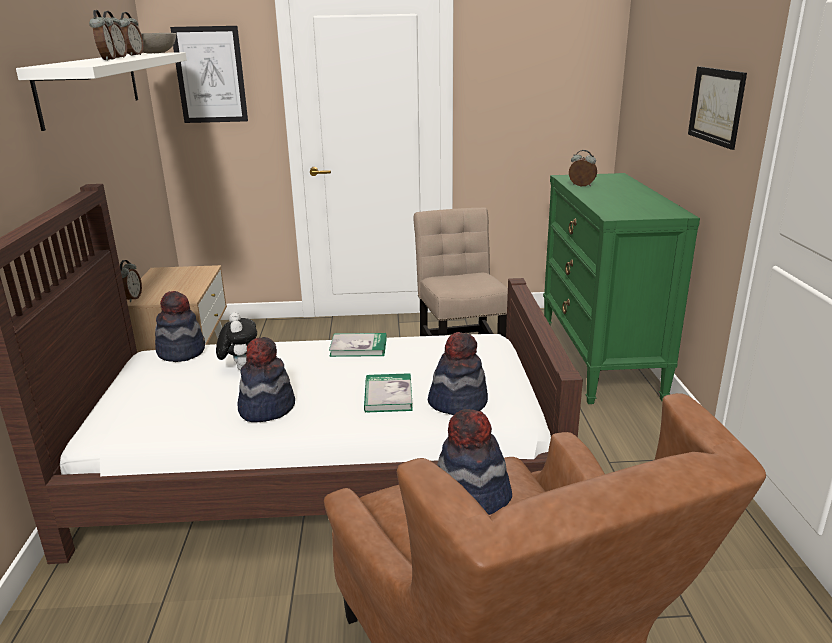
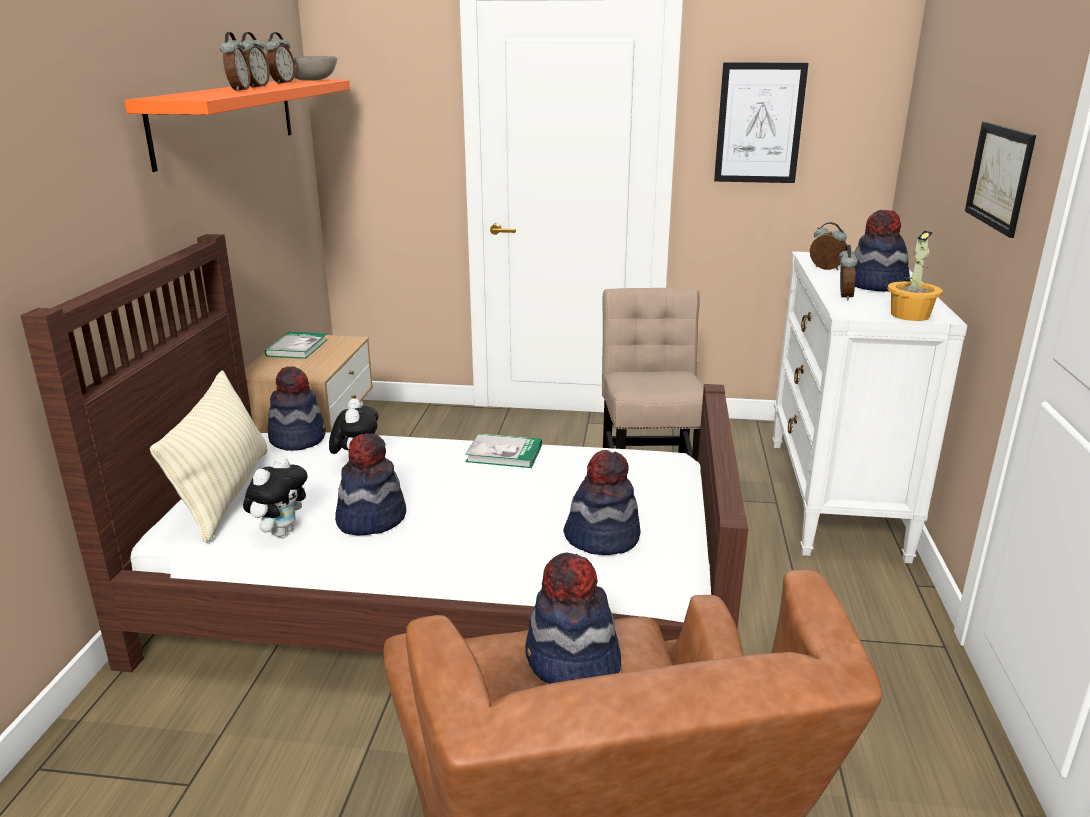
camera: 10 degrees right, 0 degrees up
(91, 86) = (227, 119): white shelf -> orange shelf
(132, 298) = (254, 370): alarm clock -> alarm clock (843, 296)
(132, 401) = (225, 493): none -> beige pillow
(192, 426) = (281, 531): none -> plush toy
(210, 75) = (380, 107): picture -> picture (759, 123)
(388, 395) = (519, 519): book -> book (297, 348)
(600, 359) = (835, 497): green dresser -> white dresser
(623, 195) = (876, 286): none -> hat
(657, 214) = (910, 315): none -> potted plant

